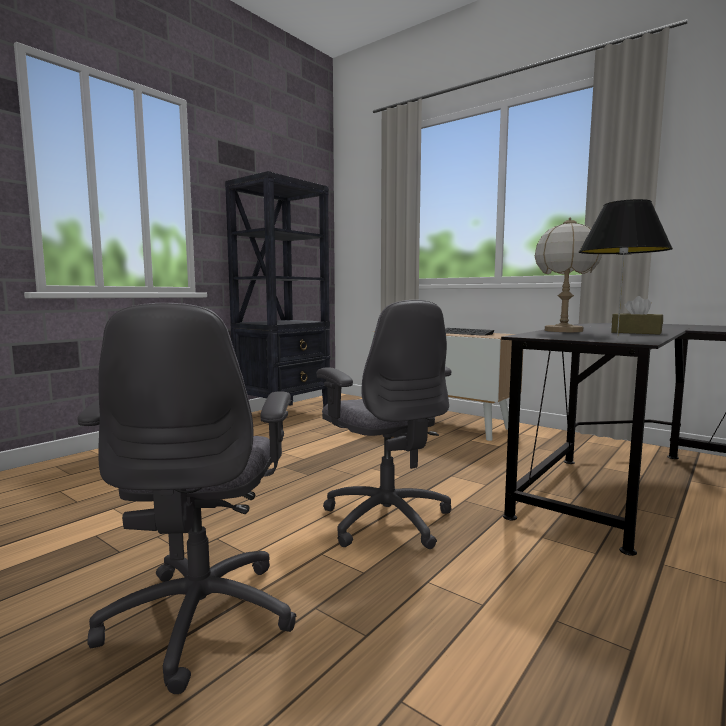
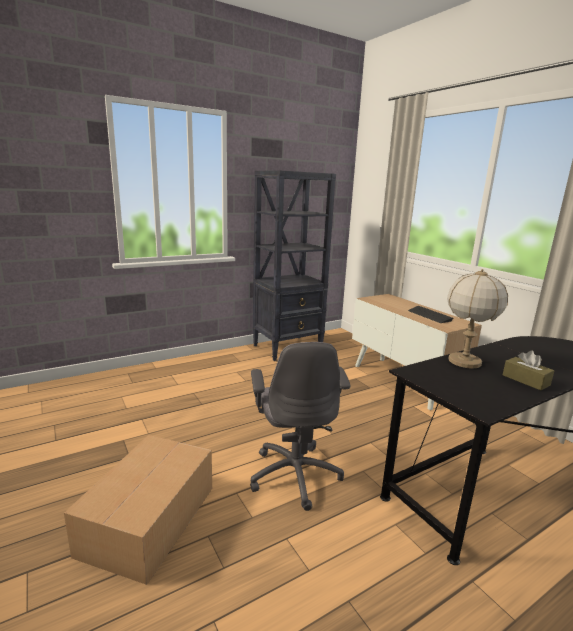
camera: 20 degrees right, 10 degrees up
(202, 615) = (147, 520): grey office chair -> cardboard box
(618, 337) = (485, 393): black table lamp -> none

